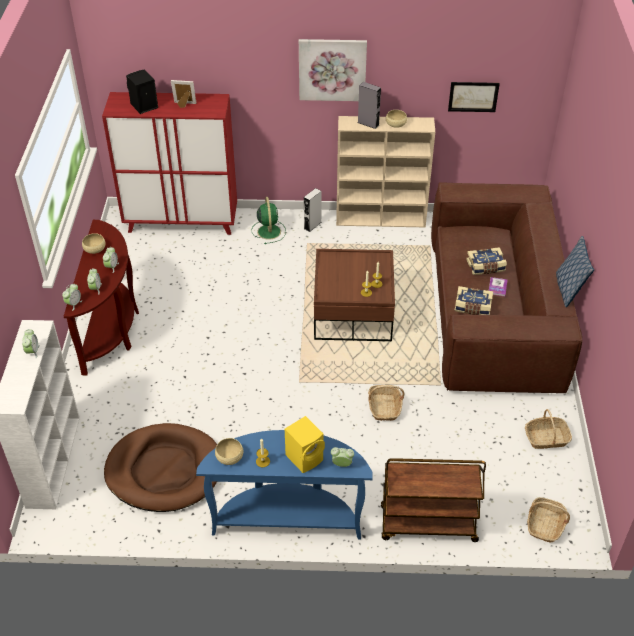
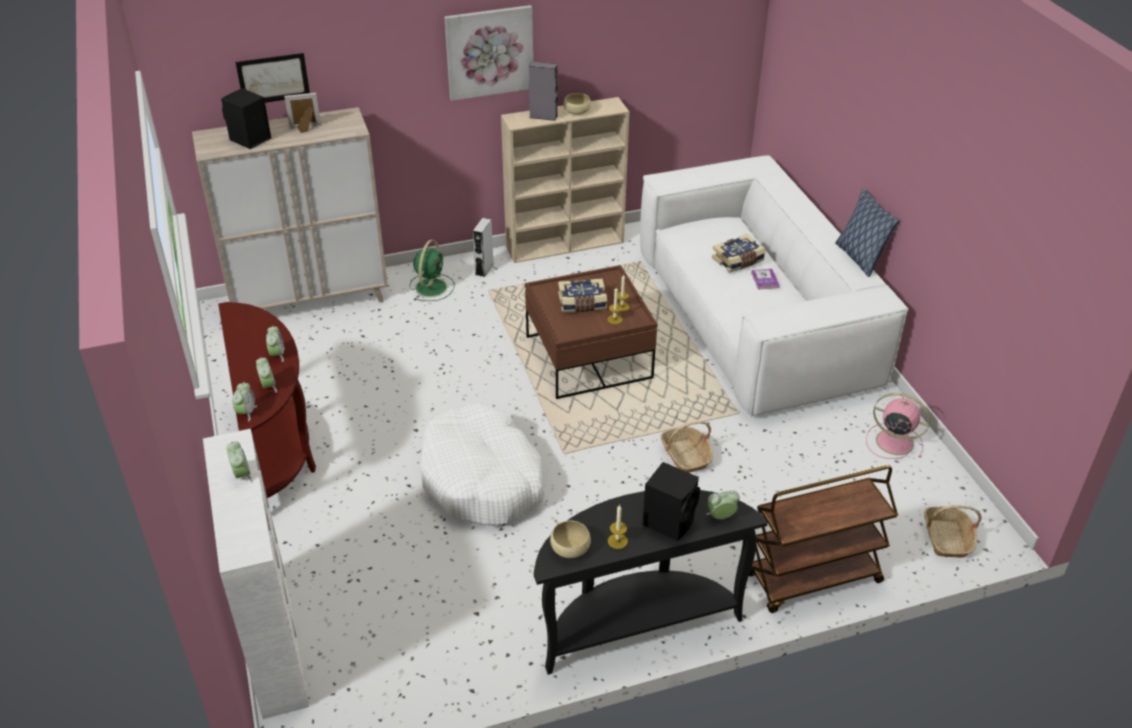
camera: 20 degrees left, 5 degrees down
(94, 248) = (240, 338): beige bowl -> none
(164, 470) = (440, 611): brown dog bed -> none
(182, 222) = (310, 300): red cabinet -> beige cabinet
(235, 385) = (482, 479): none -> white dog bed
(269, 231) = (431, 287): green fan -> green fan turned 45 degrees clockwise
(287, 518) = (636, 623): blue console table -> black console table
(305, 457) = (670, 521): yellow speaker -> black speaker
(472, 307) = (749, 308): book -> book (582, 304)
(473, 96) = (662, 61): picture -> picture (273, 78)
(494, 312) = (755, 317): brown sofa -> white sofa
(546, 438) = (892, 441): basket -> pink fan

